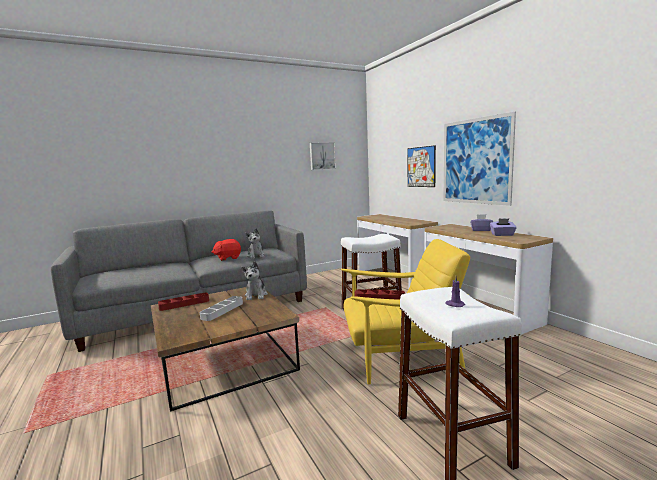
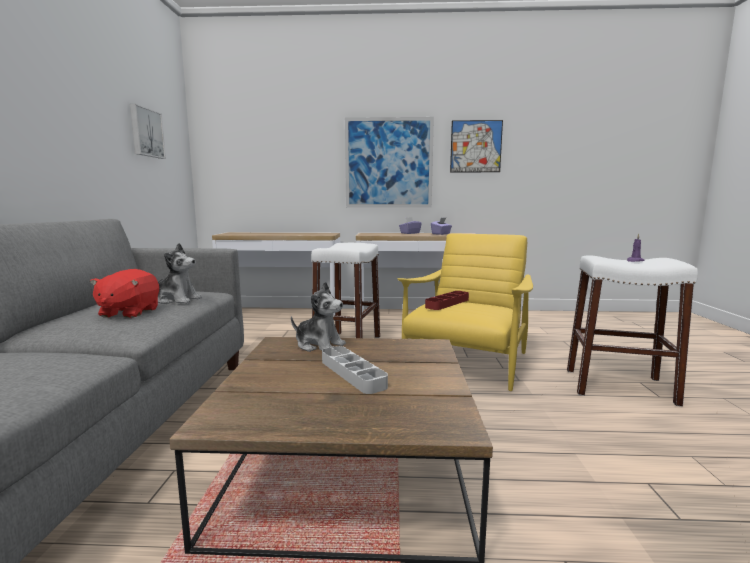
camera: 60 degrees left, 0 degrees up
(184, 304) = (249, 399): red tray -> none
(421, 167) = (306, 167): picture -> picture (476, 146)

